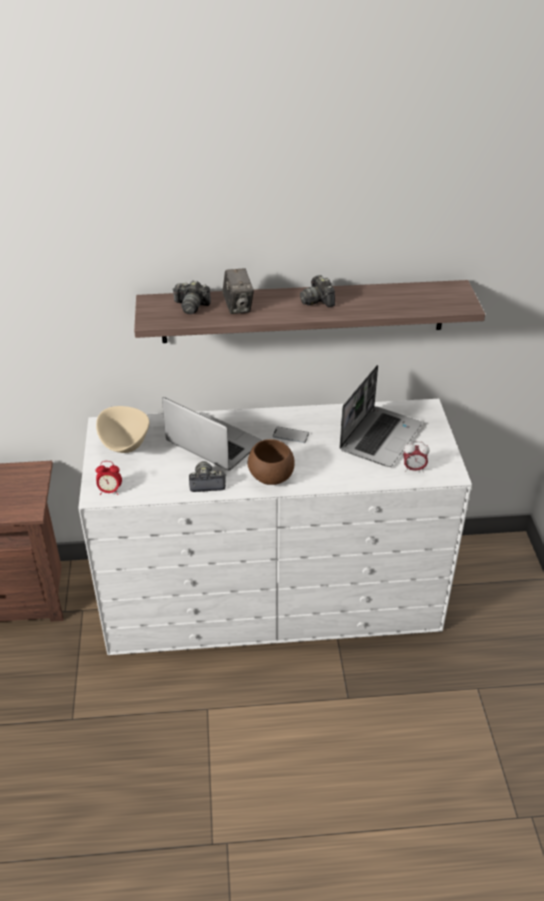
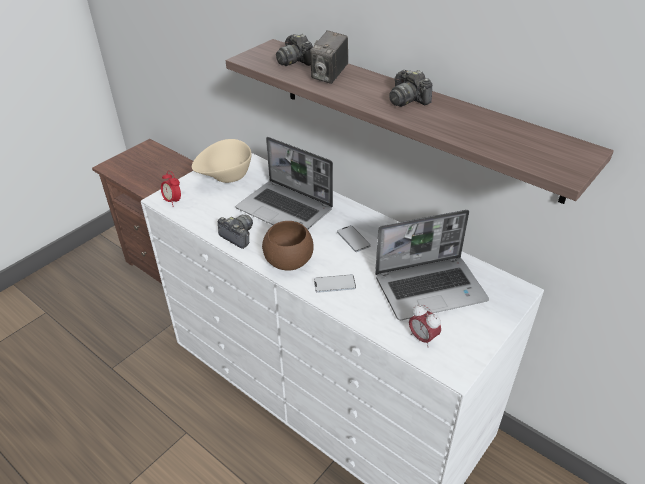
camera: 45 degrees right, 0 degrees up
(212, 443) = (286, 209): laptop -> laptop turned 135 degrees clockwise
(318, 300) = (407, 100): camera -> camera turned 60 degrees counterclockwise
(321, 472) = (334, 284): none -> phone

